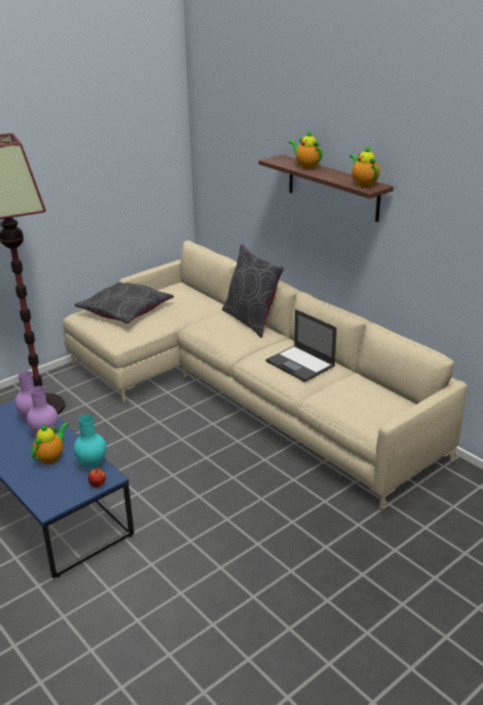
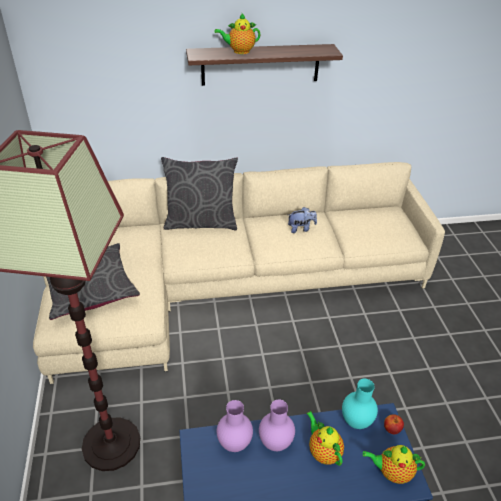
camera: 60 degrees left, 10 degrees up
(301, 364) = (301, 228): laptop -> plush toy
(363, 184) = (316, 49): teapot -> teapot (391, 472)

